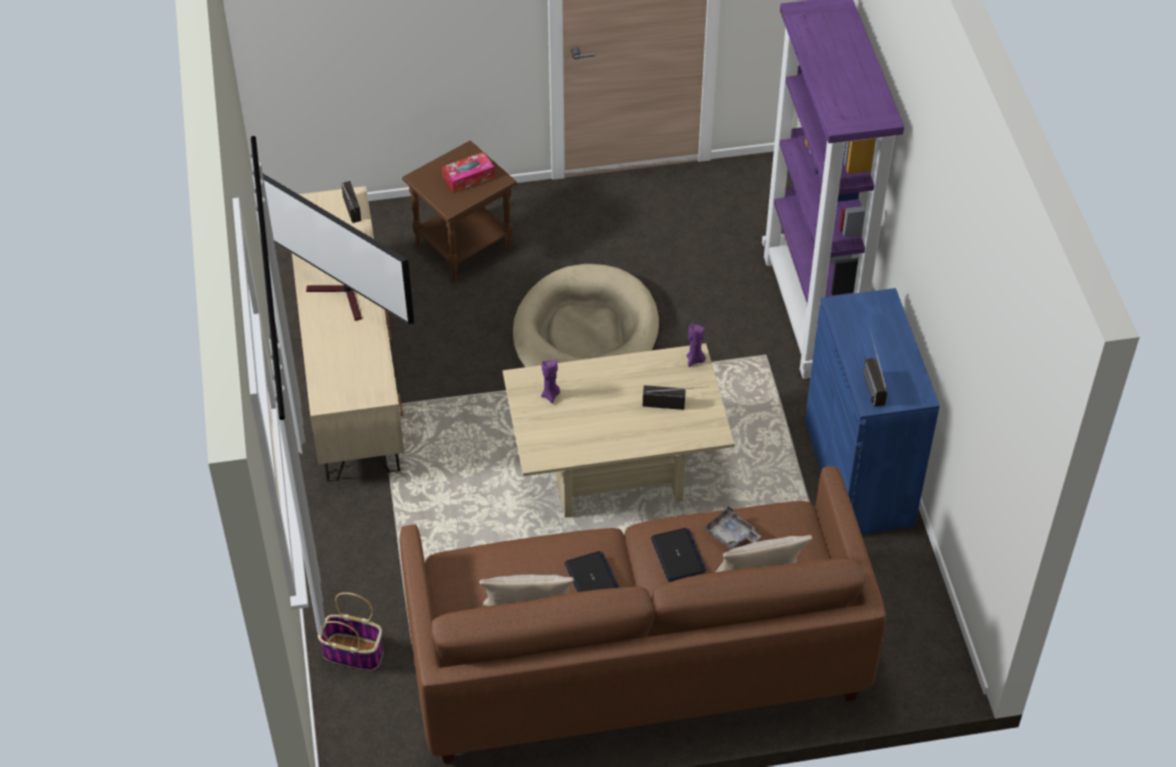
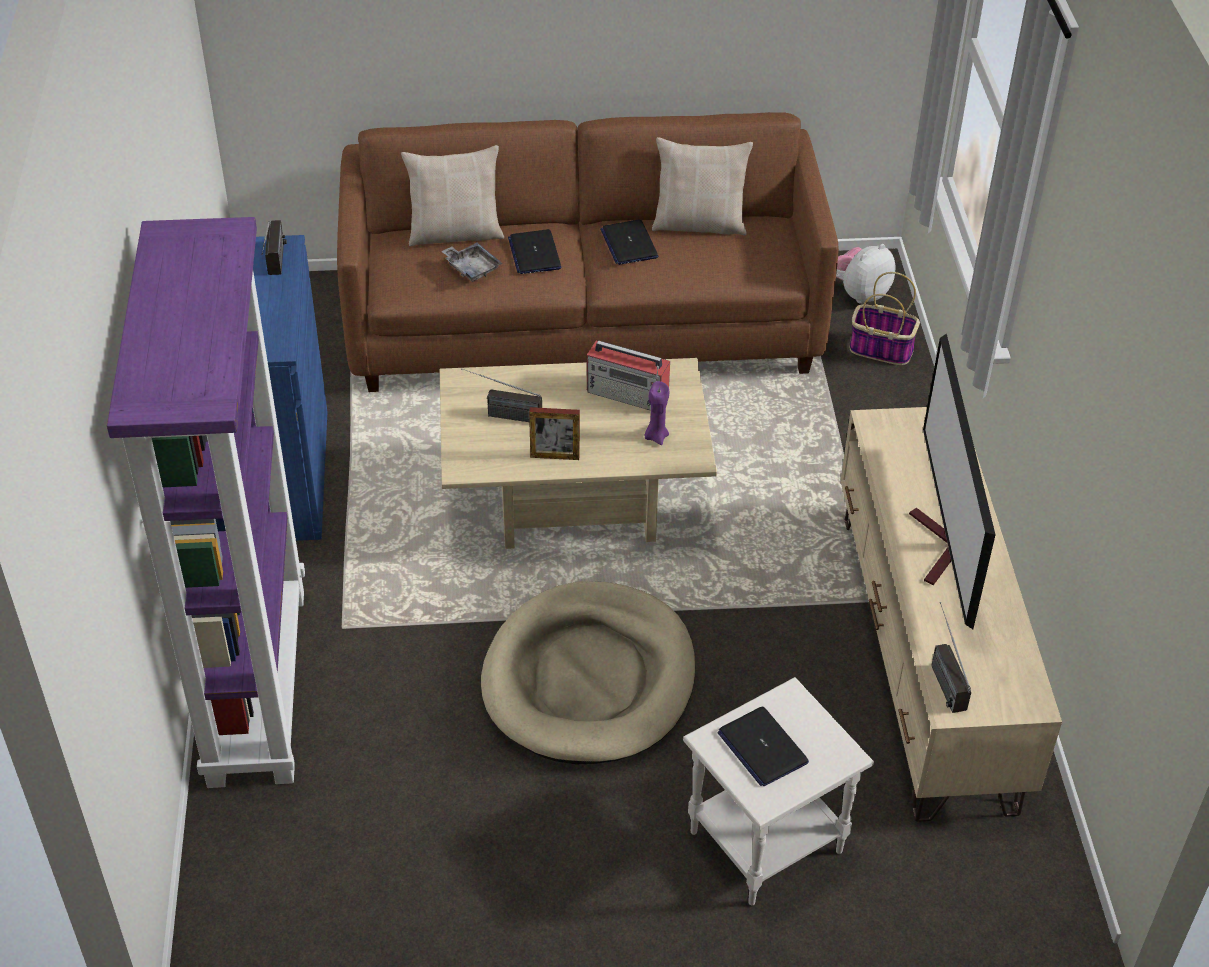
camera: 175 degrees left, 5 degrees down
(343, 297) = (941, 549): television -> television turned 135 degrees counterclockwise
(367, 724) = (859, 293): none -> plush toy
(463, 246) = (766, 844): brown side table -> white side table
(468, 178) = (762, 747): tissue box -> laptop
(576, 431) = (628, 394): none -> radio
(626, 372) = (555, 456): none -> picture frame
(695, 360) = (461, 463): purple candle -> none

